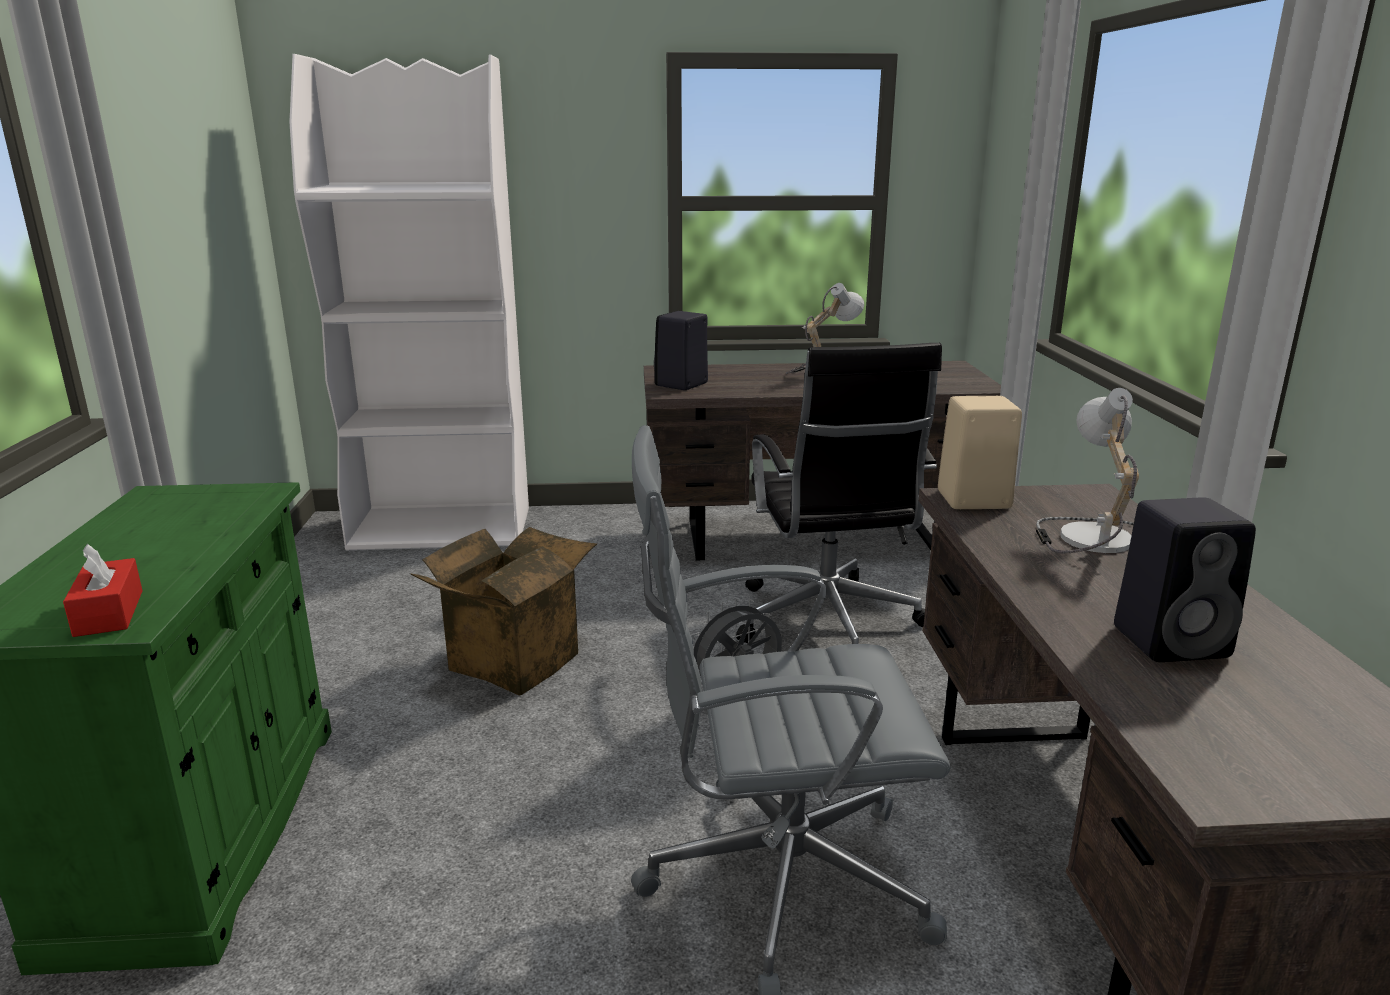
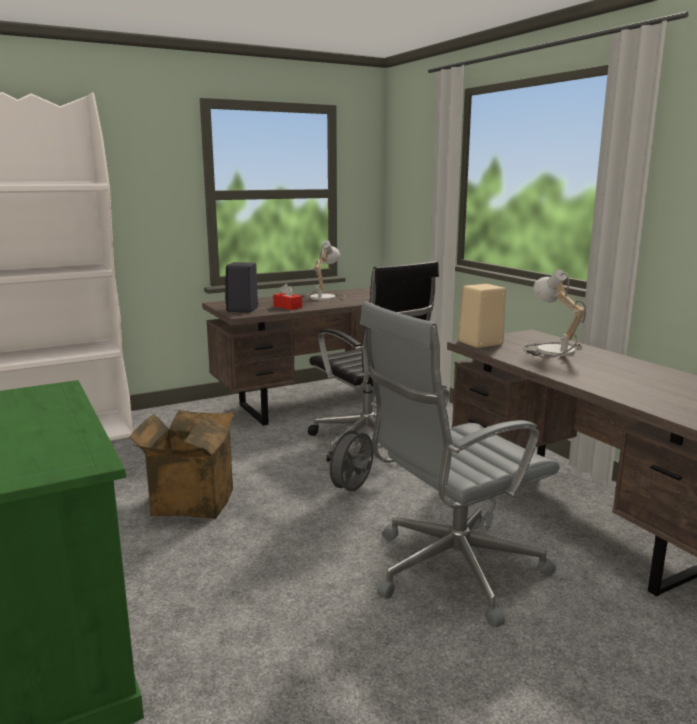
camera: 25 degrees left, 5 degrees down
(109, 613) = (64, 461): red tissue box -> red tissue box (287, 307)
(1173, 641) = (636, 382): black speaker -> none

